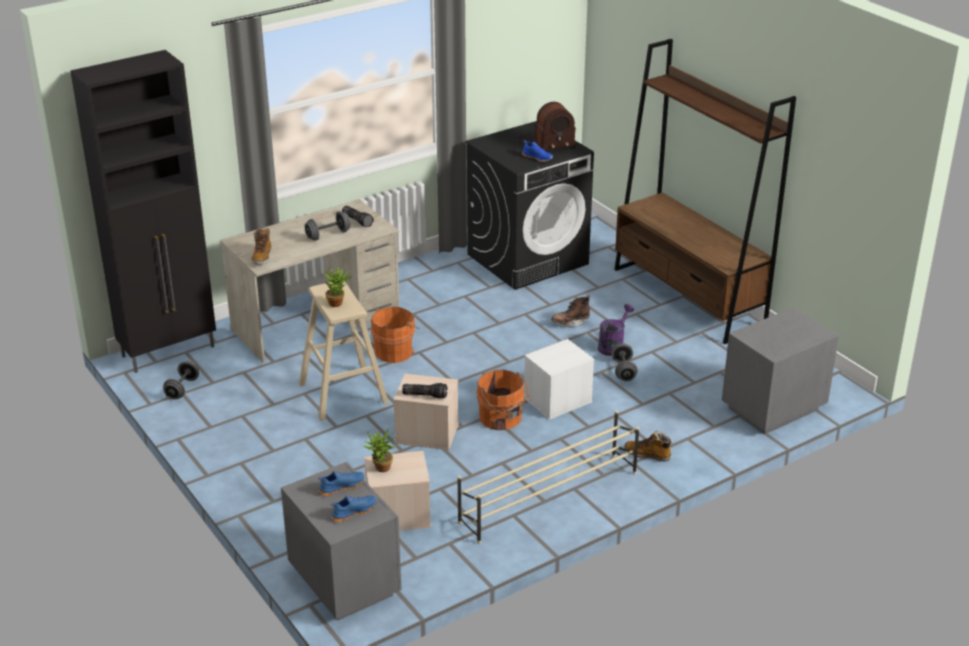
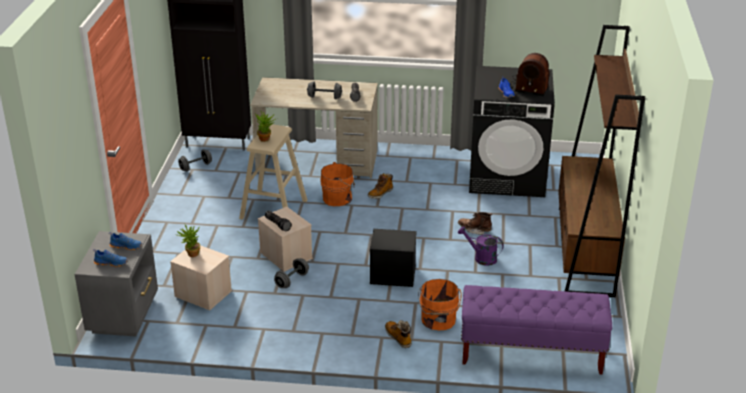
camera: 40 degrees right, 0 degrees up
(262, 257) = (268, 96): boot -> boot (380, 193)
(501, 419) = (341, 269): orange bucket -> orange bucket (438, 320)
(547, 497) = (298, 330): beige shoe rack -> none
(557, 400) = (392, 275): white storage box -> black storage box
(613, 345) = (481, 258): purple watering can -> purple watering can turned 135 degrees counterclockwise
(623, 371) = (463, 277): grey dumbbell -> grey dumbbell (292, 280)
(771, 409) = (531, 353): grey nightstand -> purple bench

